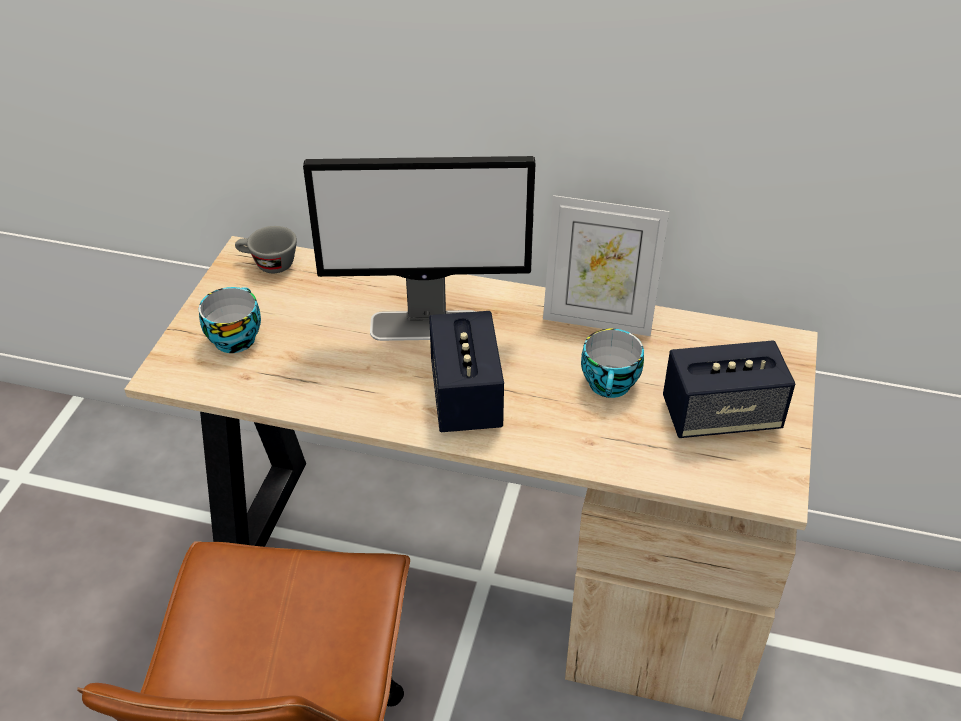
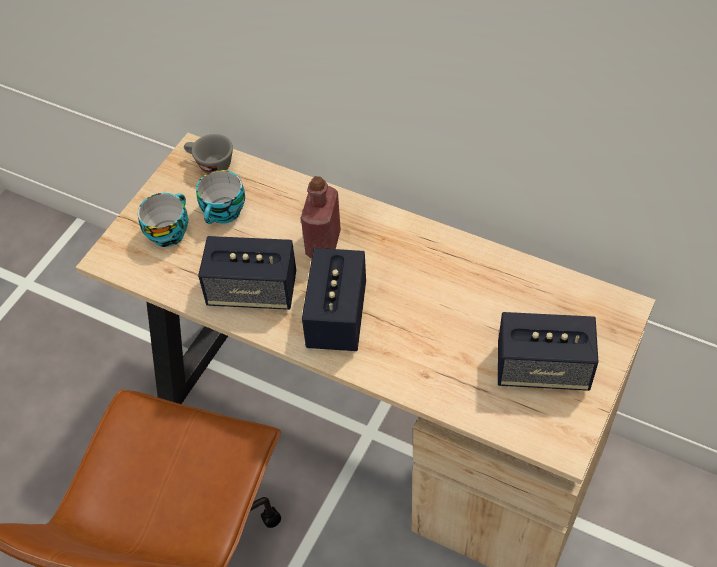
camera: 15 degrees right, 10 degrees up
(355, 384) = (252, 291): none -> speaker
(427, 325) = (323, 243): monitor -> red bottle
(598, 320) = (467, 259): picture frame -> none
(611, 385) = (459, 325): cup -> cup (224, 213)

